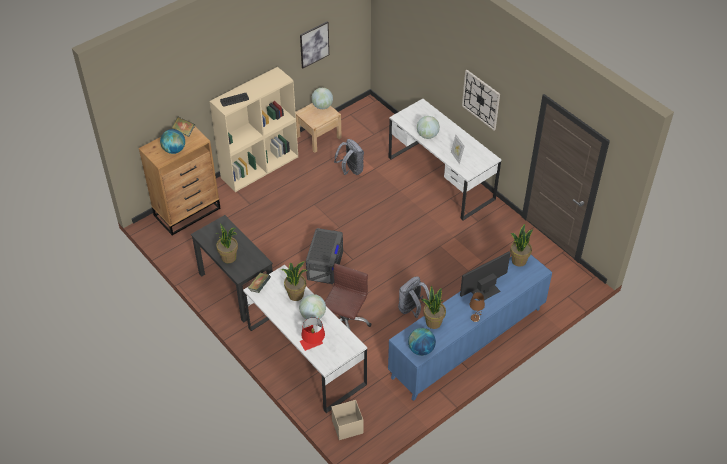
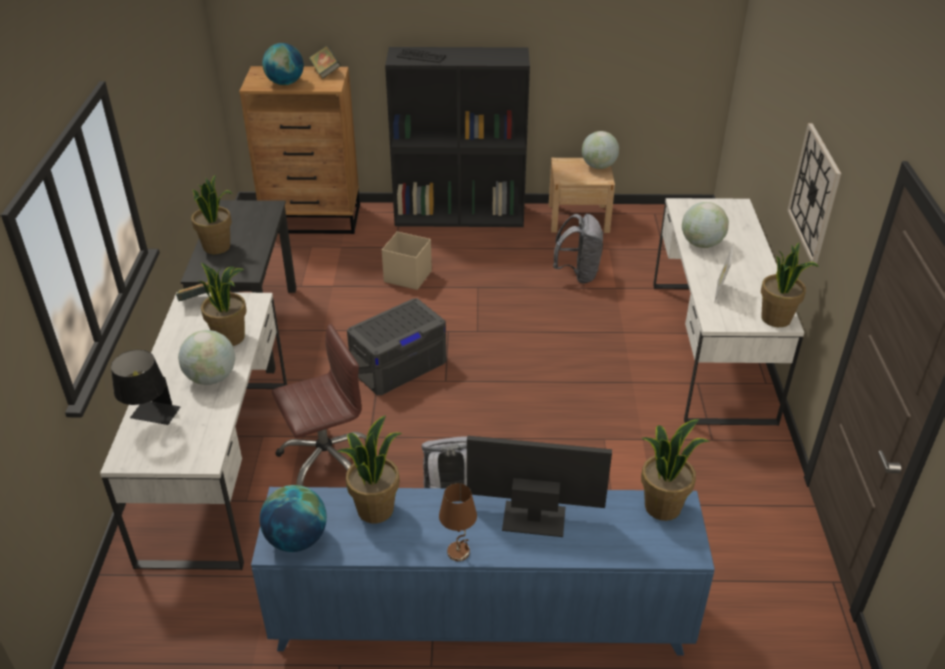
camera: 40 degrees right, 10 degrees down
(260, 166) = (460, 215): beige bookcase -> black bookcase
(313, 345) = (151, 418): red table lamp -> black table lamp
(314, 44) = (611, 43): picture -> none
(347, 427) = (131, 613): beige storage box -> beige storage box (407, 276)
(487, 158) = (776, 319): none -> potted plant

